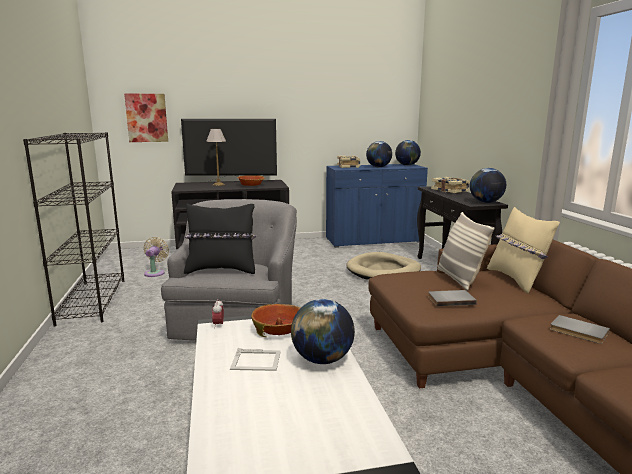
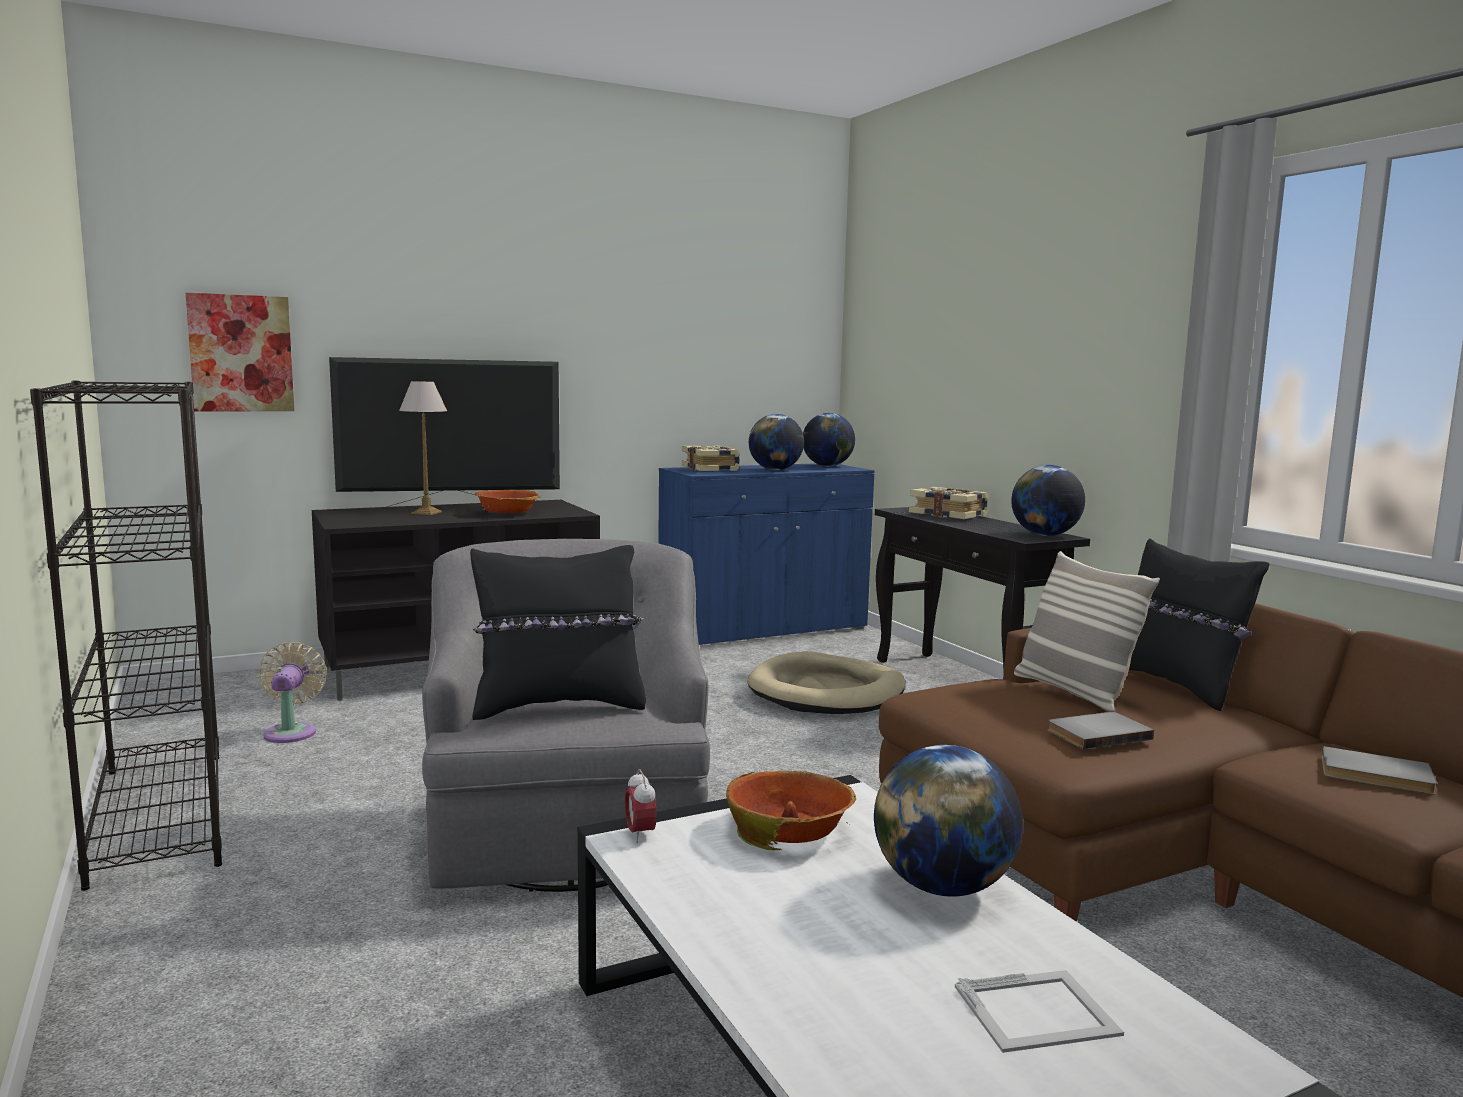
camera: 15 degrees left, 5 degrees down
(256, 360) = (800, 906): picture frame -> picture frame (1038, 1011)
(516, 280) = (1174, 686): beige pillow -> black pillow

